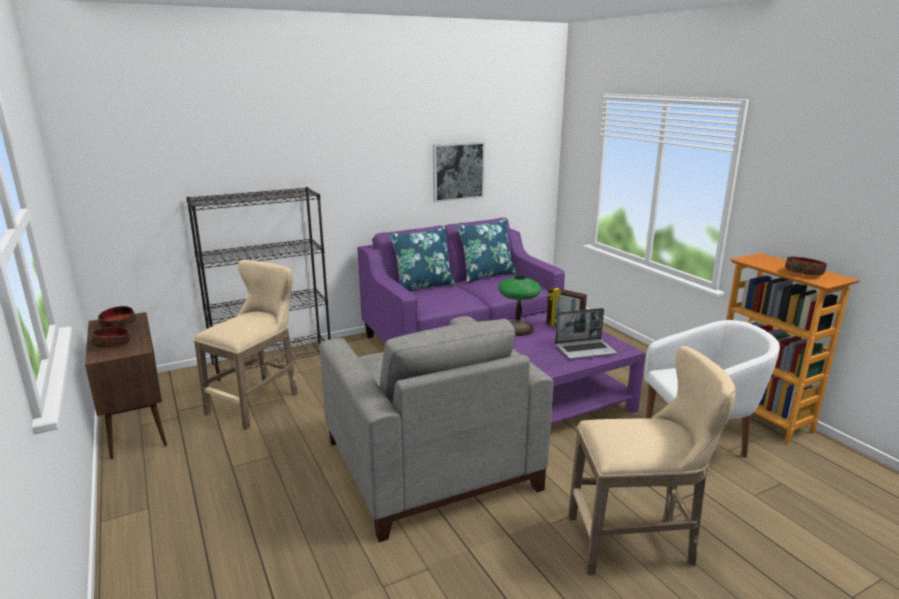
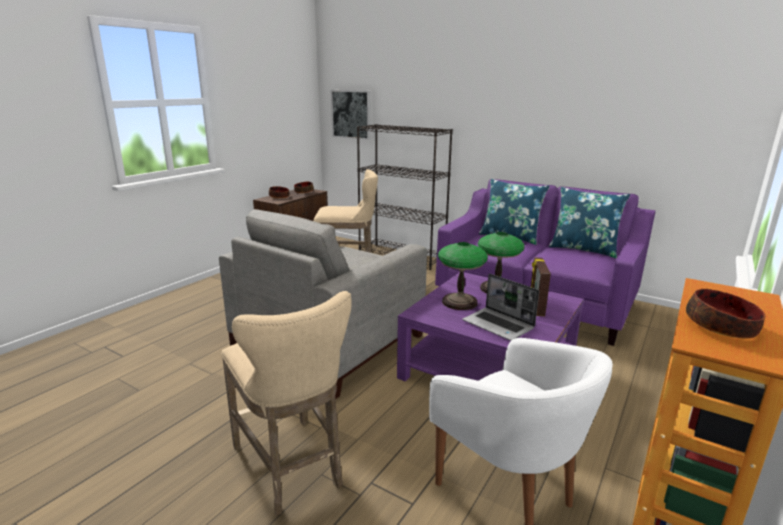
camera: 60 degrees right, 0 degrees up
(458, 171) = (604, 135): picture -> picture (351, 114)
(531, 350) = (460, 302): none -> table lamp

